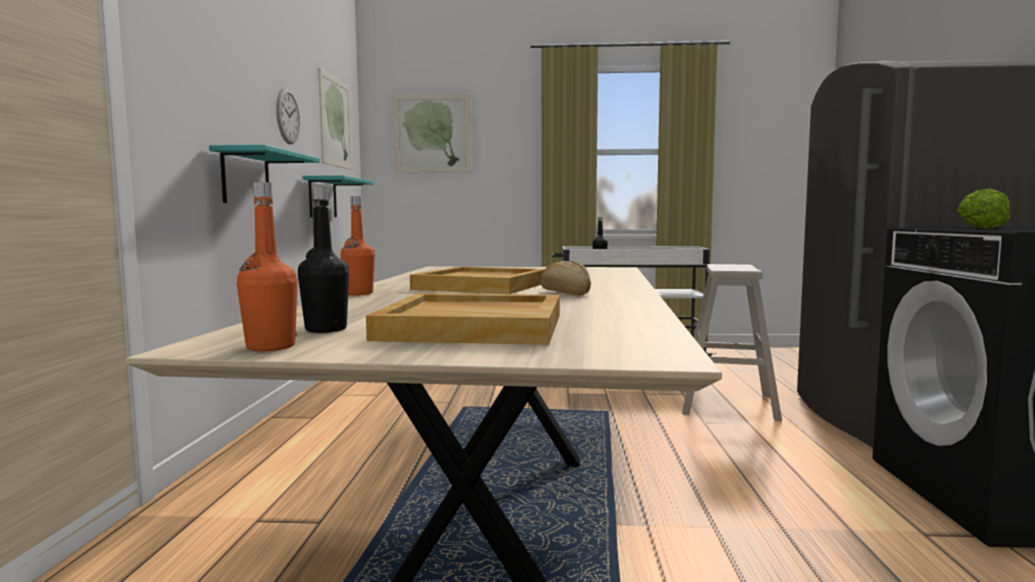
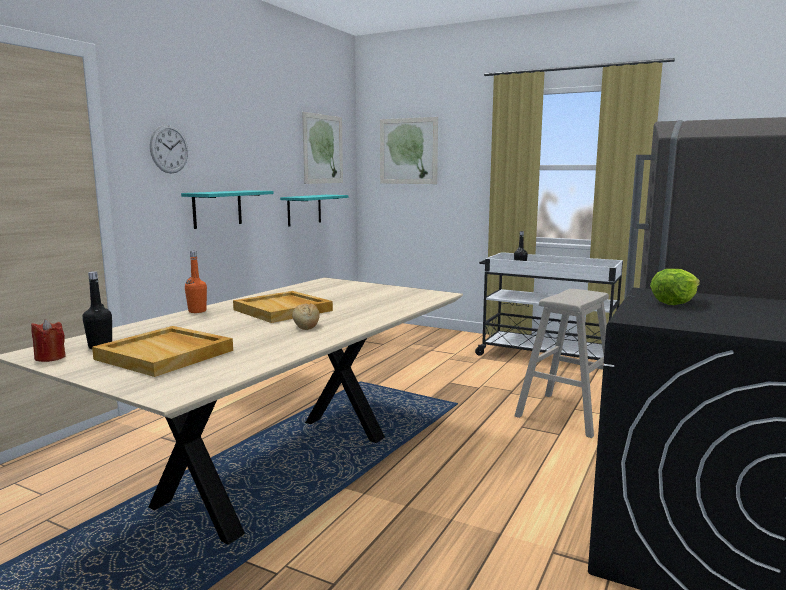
camera: 25 degrees right, 5 degrees up
(271, 347) = (50, 357): orange bottle -> red candle
(287, 116) = (264, 156): wall clock -> wall clock (169, 149)

